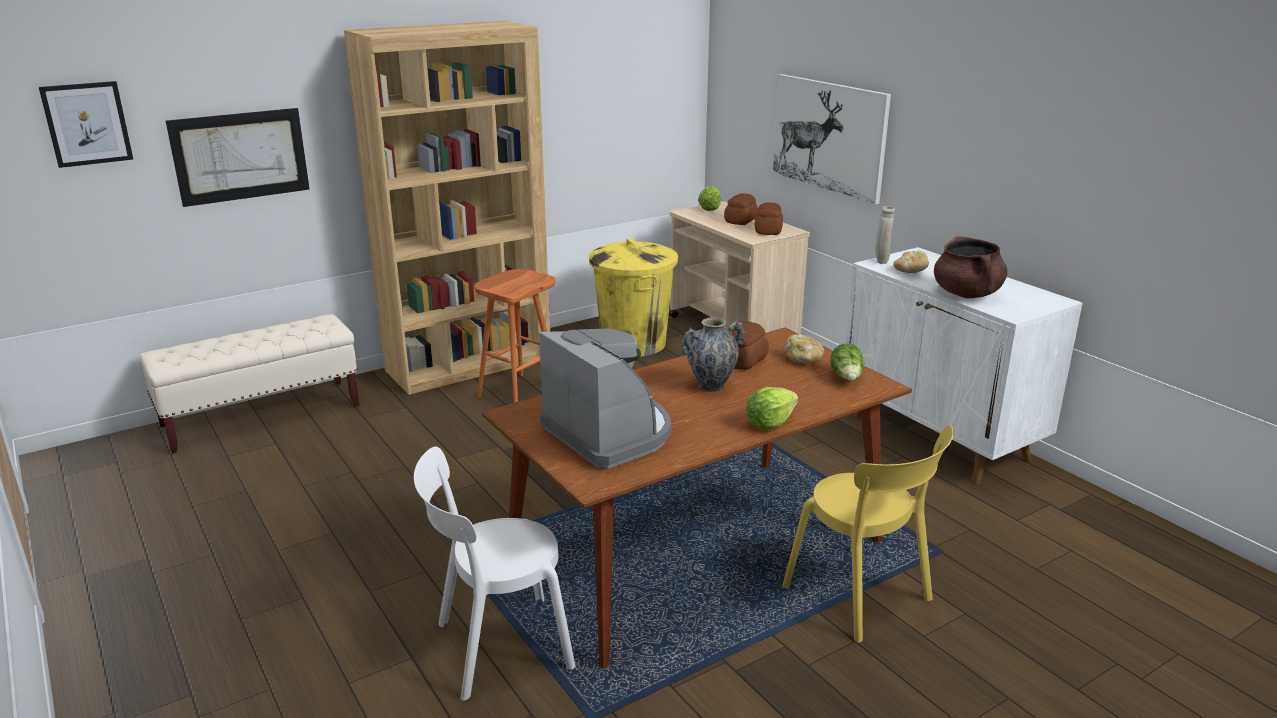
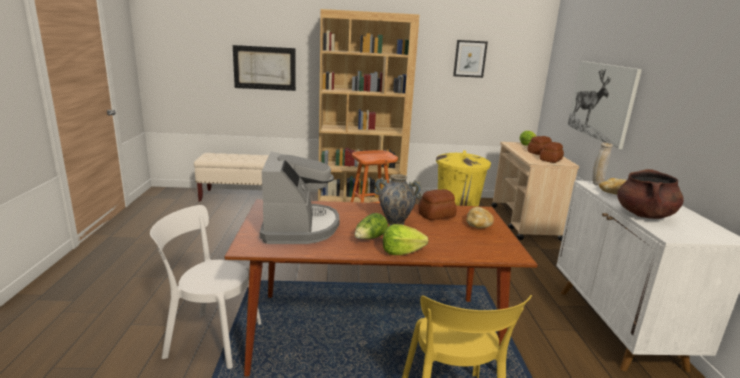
camera: 30 degrees right, 5 degrees down
(87, 124) = (199, 41): picture -> picture (470, 59)
(847, 378) = (495, 244): lettuce -> lettuce (370, 238)

